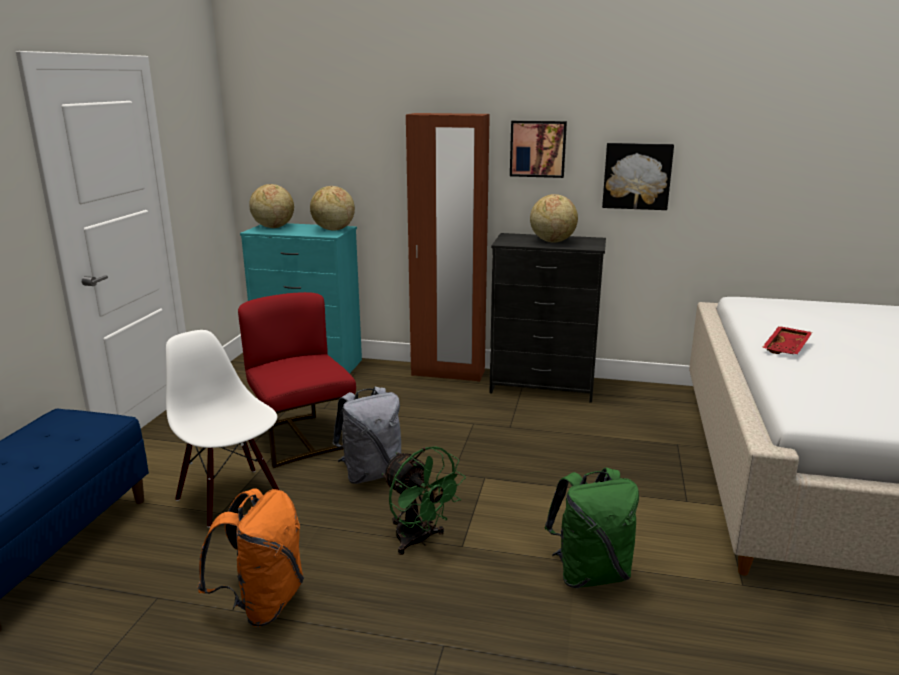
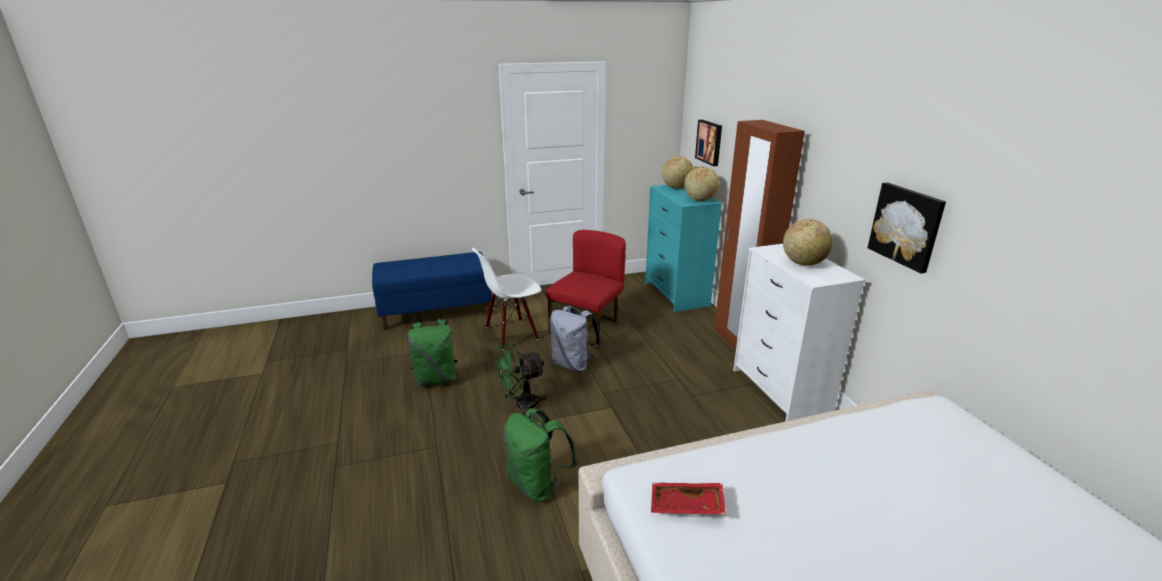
camera: 60 degrees right, 5 degrees up
(230, 497) = (511, 334): white chair -> white chair turned 135 degrees counterclockwise
(262, 603) = (436, 379): orange backpack -> green backpack
(419, 540) = (520, 406): green fan -> green fan turned 45 degrees clockwise
(538, 148) = (835, 172): picture -> picture (710, 142)
(542, 386) = (779, 390): black dresser -> white dresser
(787, 348) = (810, 451): red tray -> red tray (686, 507)

